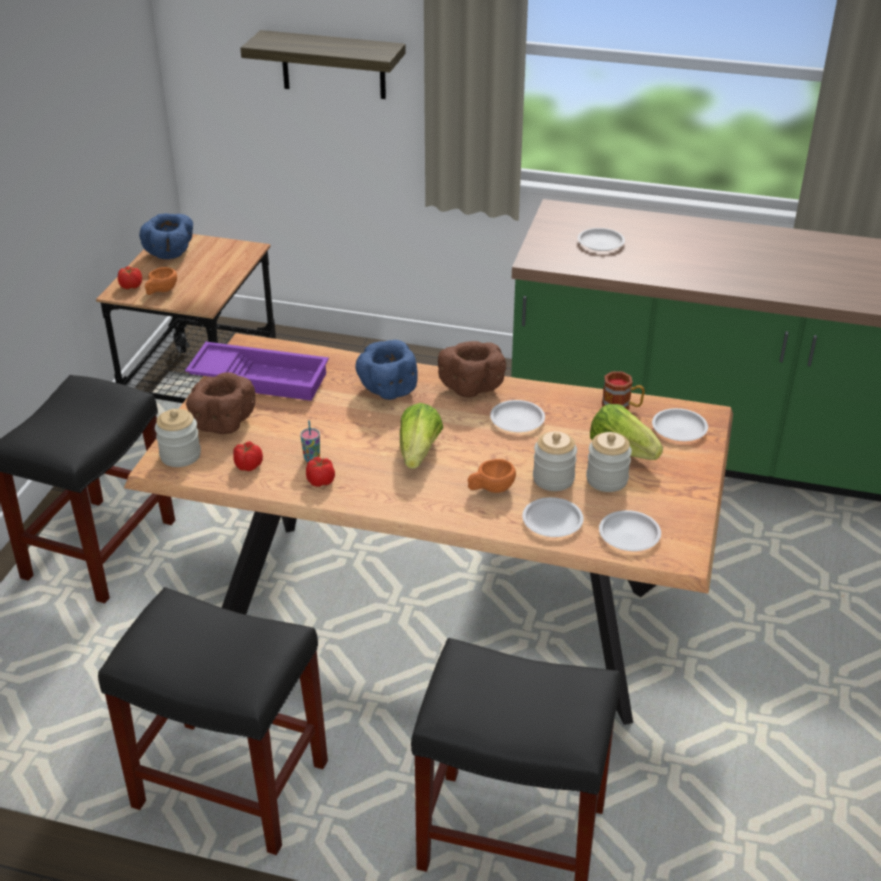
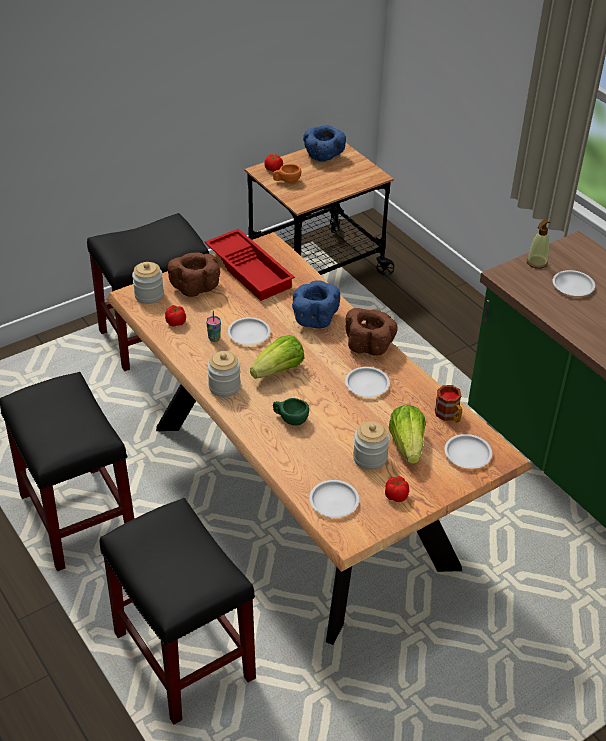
camera: 40 degrees right, 5 degrees up
(261, 378) = (250, 270): purple tray -> red tray
(320, 481) = (202, 355): tomato -> tomato (396, 495)
(333, 65) = (484, 58): shelf -> none
(490, 489) = (290, 419): orange cup -> green cup
(546, 238) = (536, 263): none -> soap dispenser
(552, 521) = (299, 462): white plate -> white plate (249, 334)
(553, 479) = (337, 436): jar -> jar (224, 386)

